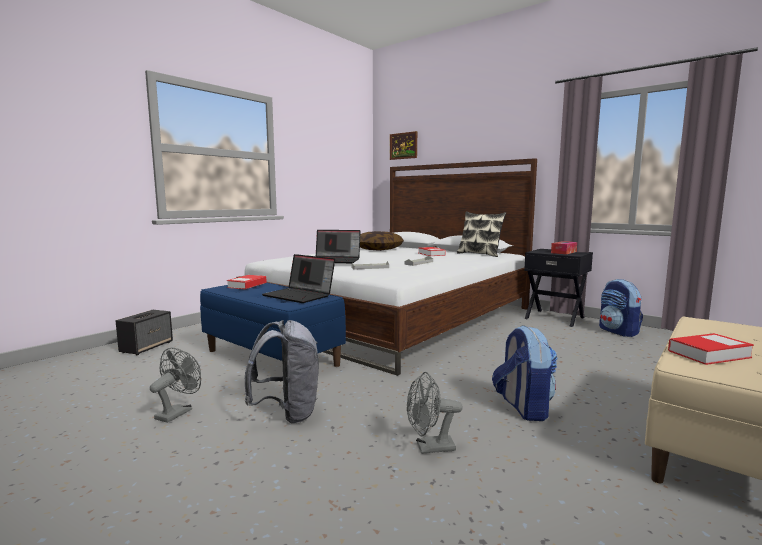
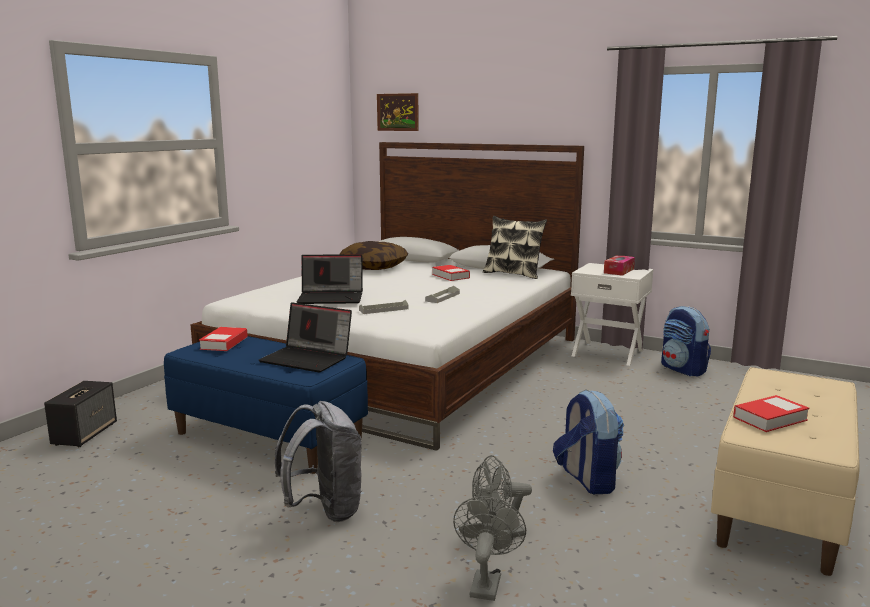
camera: 10 degrees left, 5 degrees up
(178, 412) = (189, 521): grey fan -> grey fan (486, 582)
(555, 318) = (608, 353): black nightstand -> white nightstand

